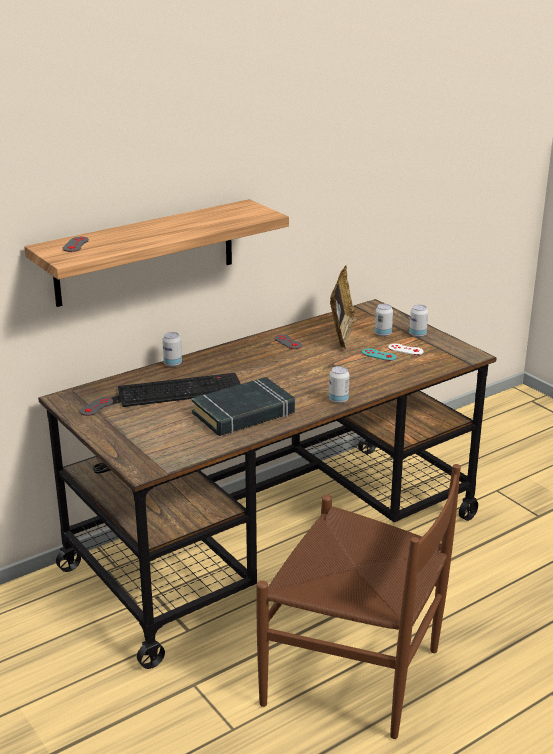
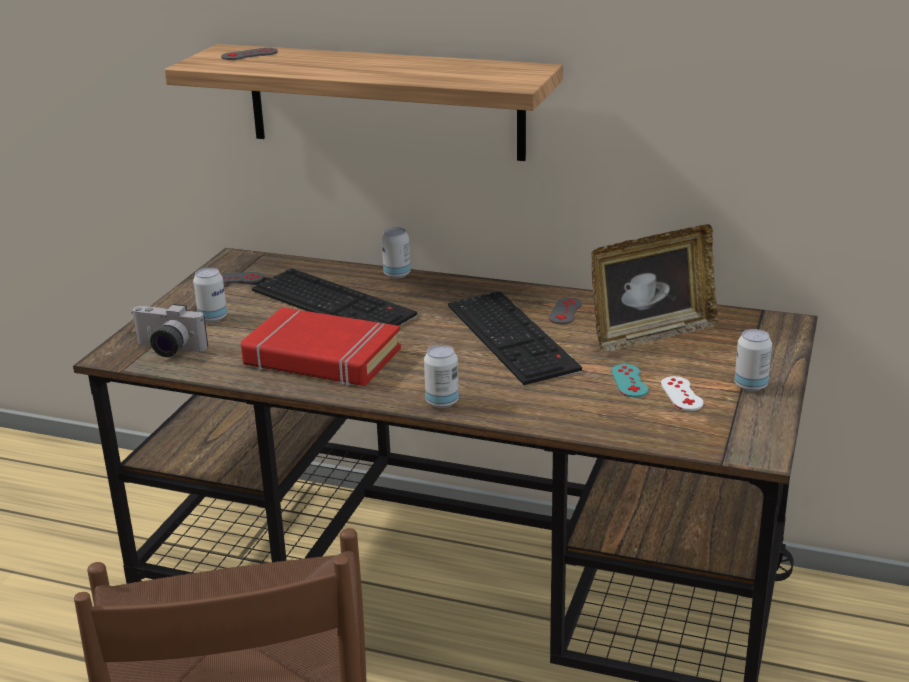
camera: 55 degrees right, 0 degrees up
(162, 452) = (167, 350): none -> camera
(244, 413) = (321, 358): black book -> red book
(297, 362) = (515, 338): none -> keyboard
(383, 334) = (705, 360): can -> can (213, 318)

